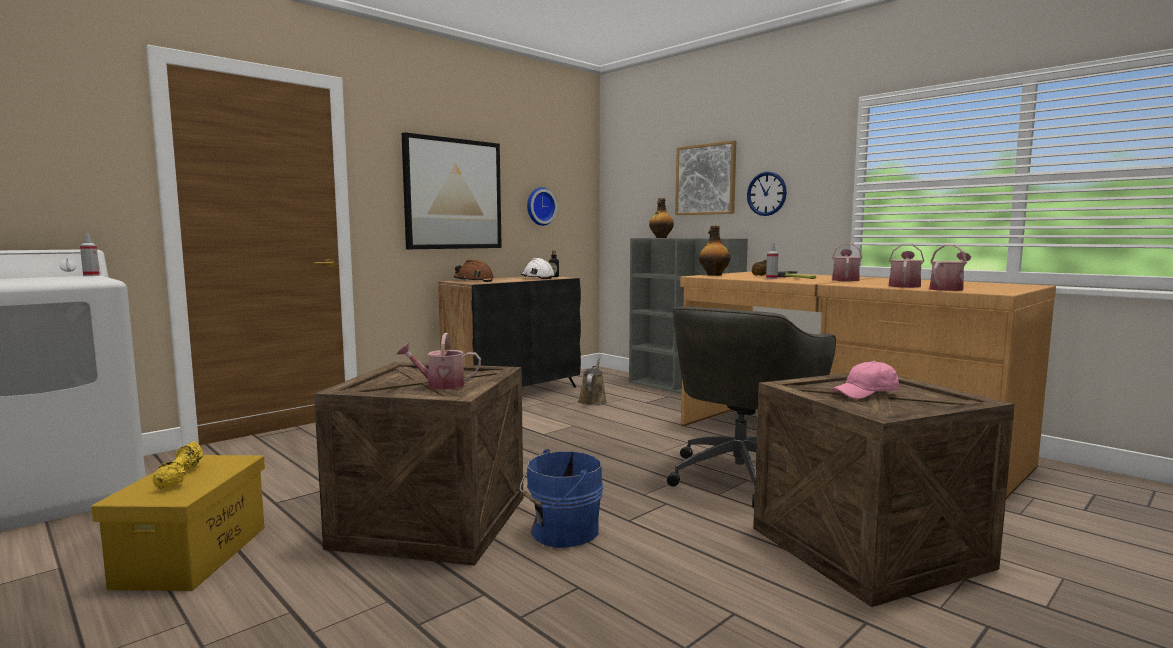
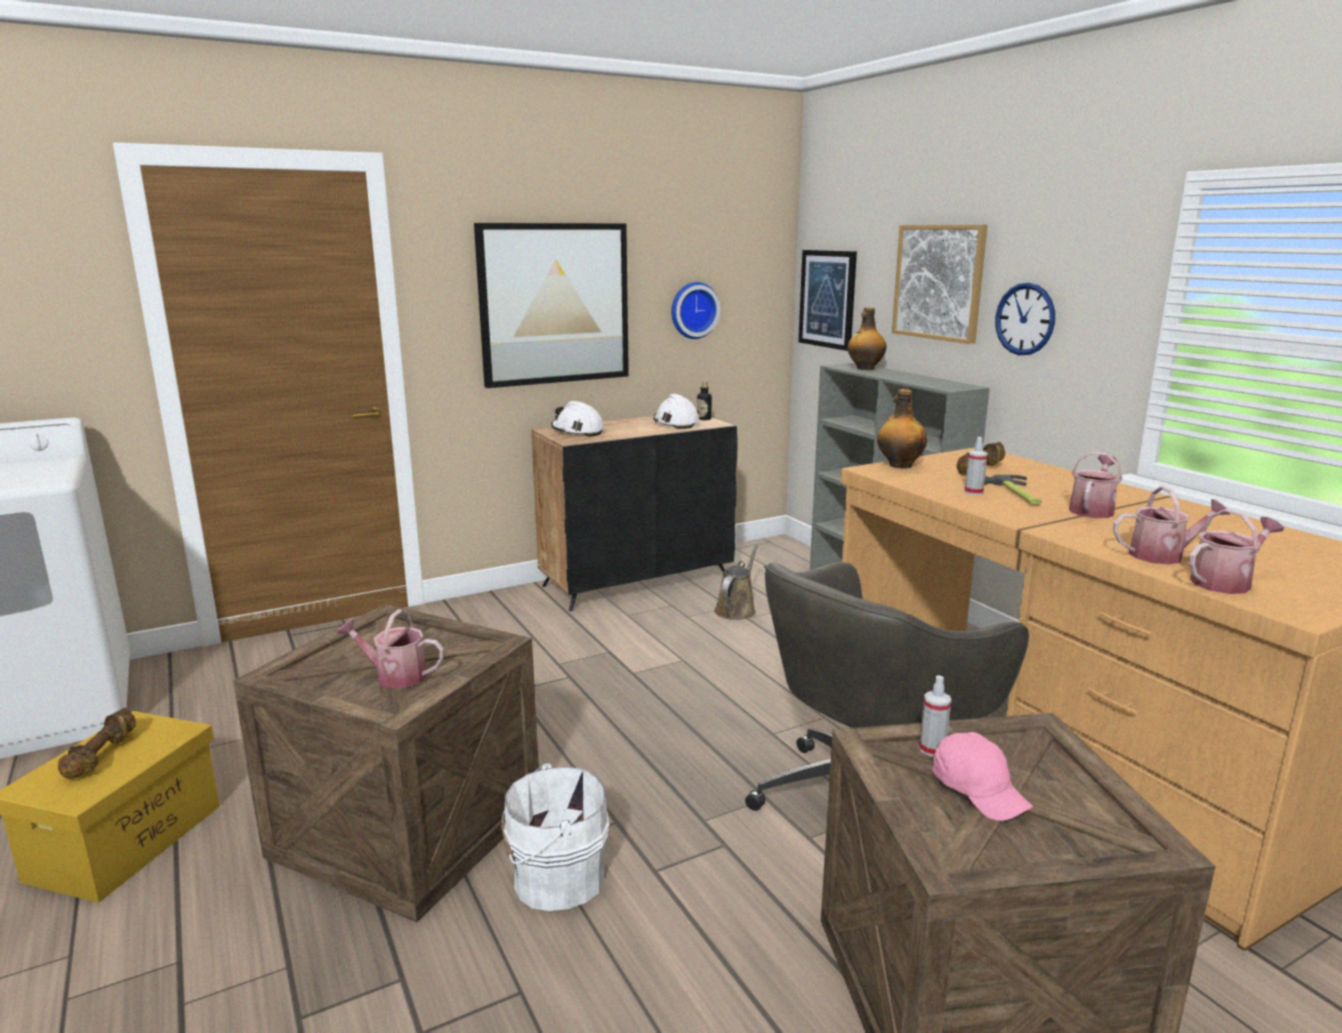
camera: 15 degrees right, 10 degrees up
(91, 275) = (61, 457): spray bottle -> spray bottle (932, 750)
(181, 477) = (103, 756): yellow dumbbell -> brown dumbbell
(473, 281) = (577, 431): brown hard hat -> white hard hat
(561, 532) = (554, 878): blue bucket -> white bucket
(625, 201) = (827, 299): none -> picture
(866, 394) = (979, 790): pink cap -> pink cap turned 120 degrees counterclockwise
(904, 286) = (1163, 555): watering can -> watering can turned 45 degrees clockwise

